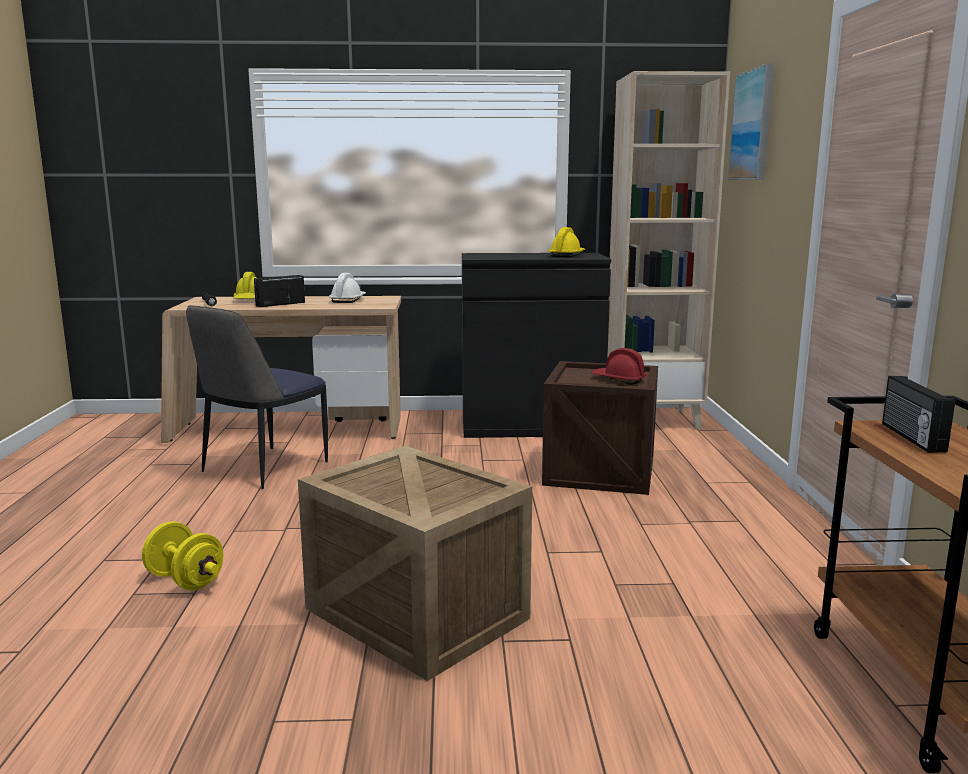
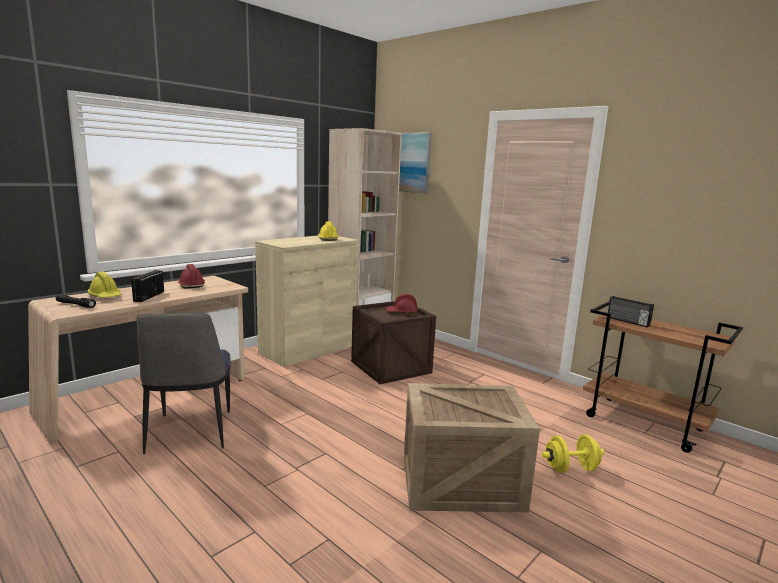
camera: 45 degrees left, 0 degrees up
(185, 580) = (305, 535): yellow dumbbell -> yellow dumbbell (570, 468)
(348, 300) = (191, 285): white hard hat -> red hard hat
(531, 426) = (308, 349): black cabinet -> beige cabinet

